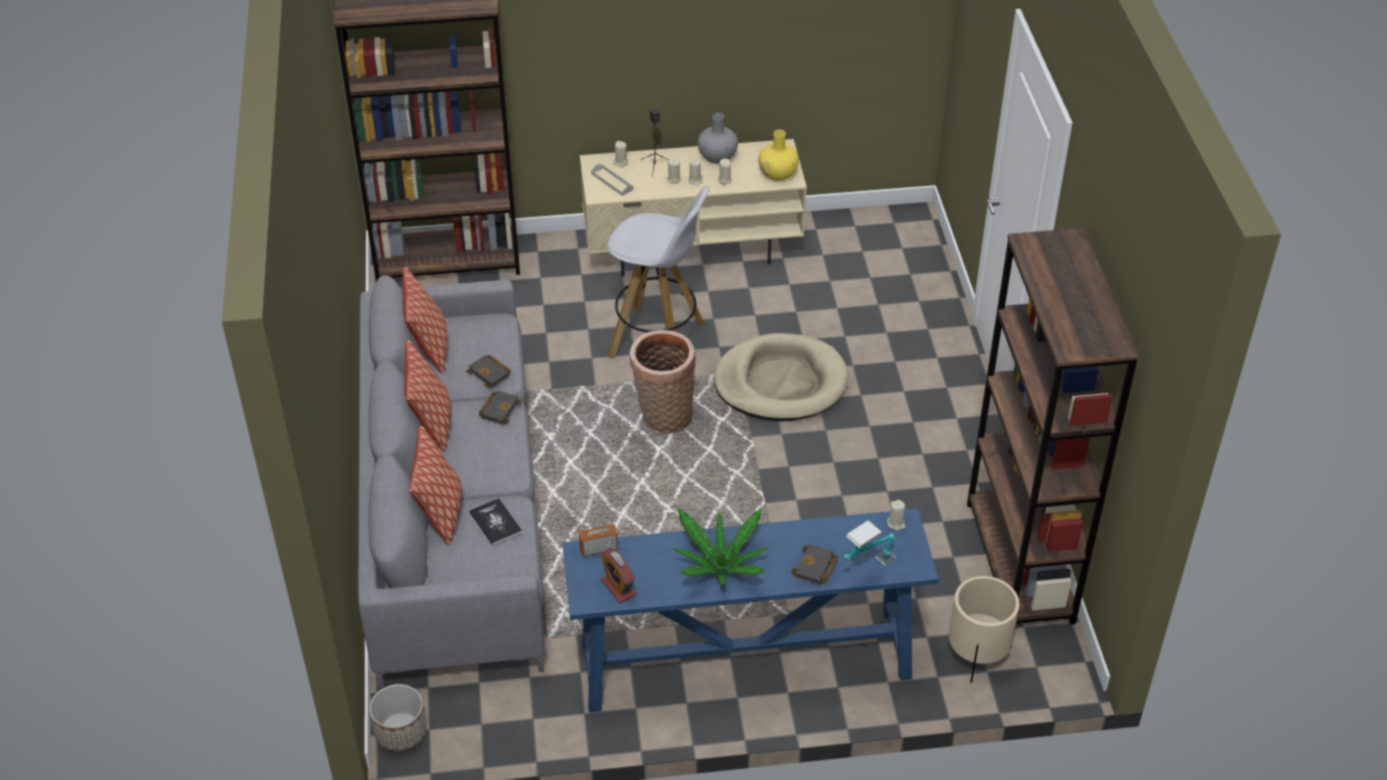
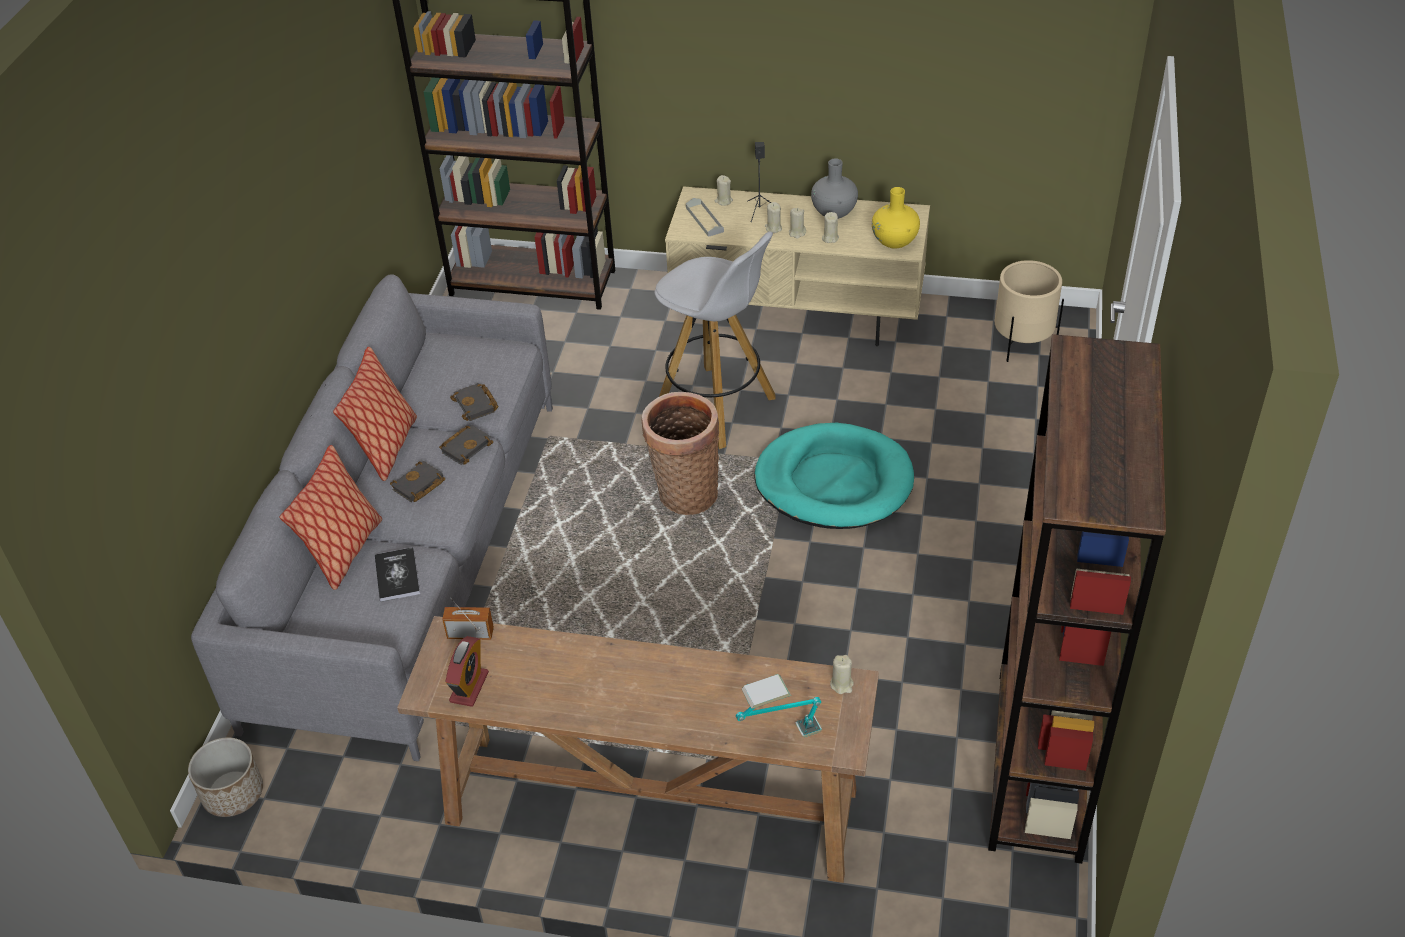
camera: 20 degrees right, 0 degrees up
(429, 348) = (426, 364): pillow -> none
(618, 588) = (469, 687): alarm clock -> alarm clock turned 150 degrees counterclockwise
(720, 567) = (600, 689): potted plant -> none
(743, 661) = (649, 807): blue console table -> brown console table
(780, 382) = (834, 482): beige dog bed -> turquoise dog bed
(815, 568) = (715, 719): black book -> black book (418, 486)
(977, 654) = (939, 871): beige planter -> beige planter (1022, 342)

